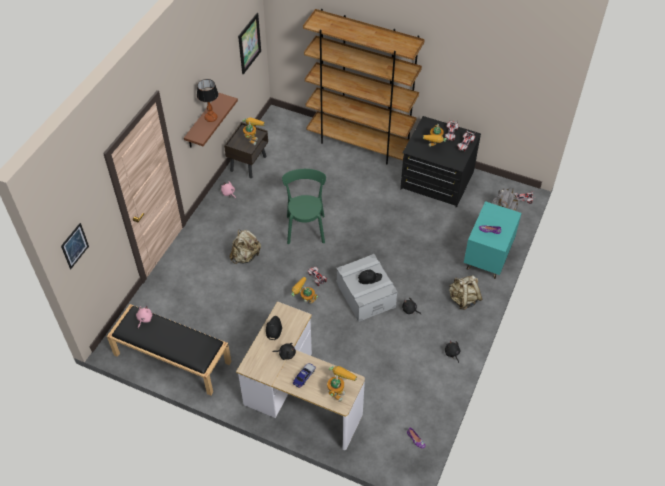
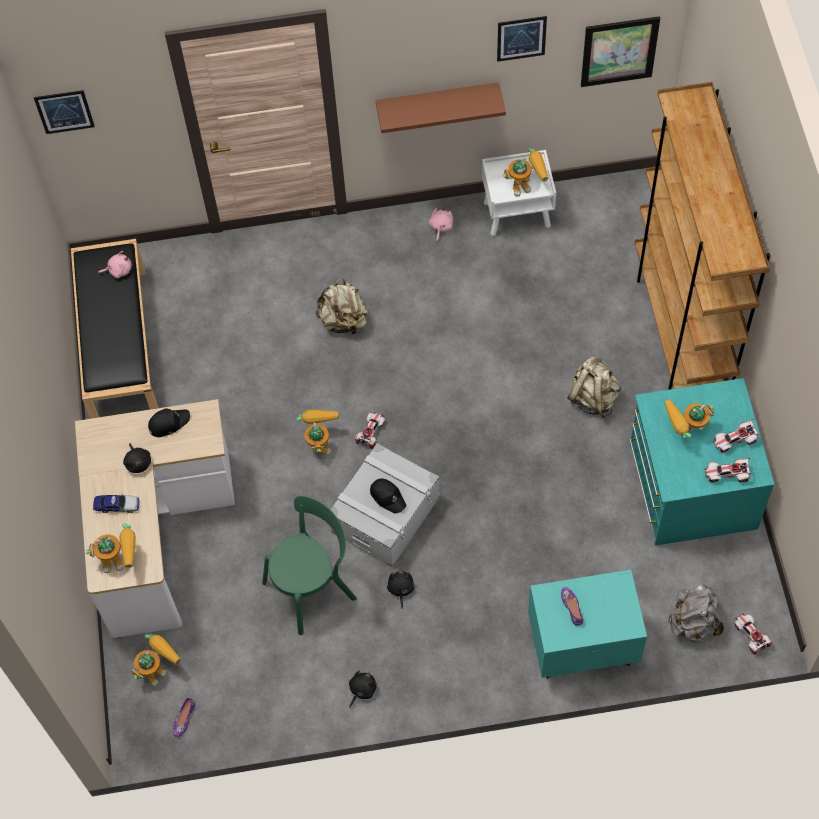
camera: 60 degrees right, 10 degrees up
(211, 118) = (439, 107): table lamp -> none
(221, 58) = (521, 38): none -> picture
(248, 163) = (517, 214): brown nightstand -> white nightstand
(305, 227) = (453, 362): green chair -> green chair (313, 587)
(379, 436) = (159, 668): none -> toy robot
(436, 180) = (690, 486): black dresser -> turquoise dresser
(463, 299) = (474, 653): beige backpack -> beige backpack (593, 398)

